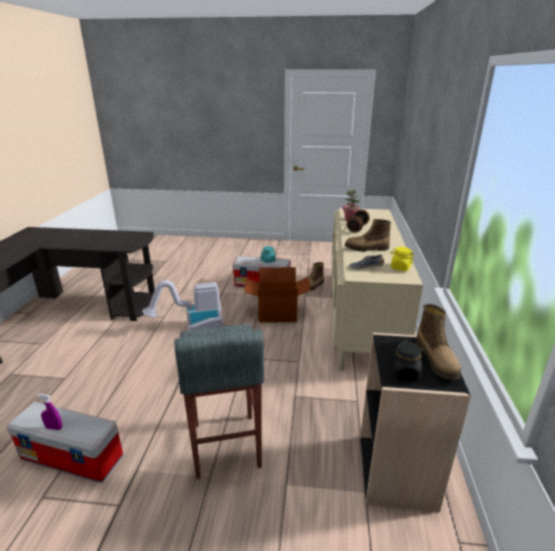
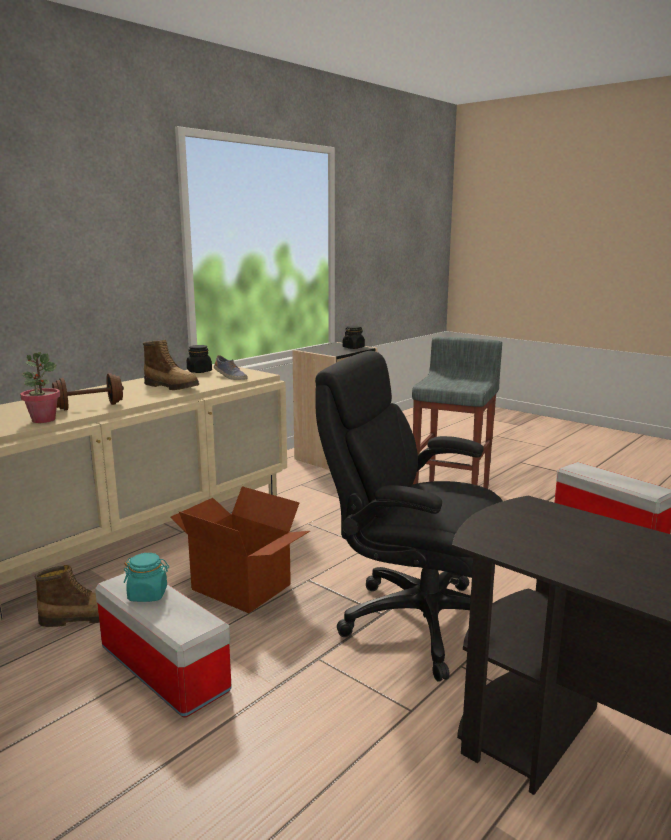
camera: 145 degrees left, 10 degrees down
(54, 428) = (620, 477): purple spray bottle -> none
(192, 327) = (413, 619): vacuum cleaner -> black office chair
(400, 268) = (199, 371): yellow jar -> black jar
(437, 360) = (323, 347): boot -> none

